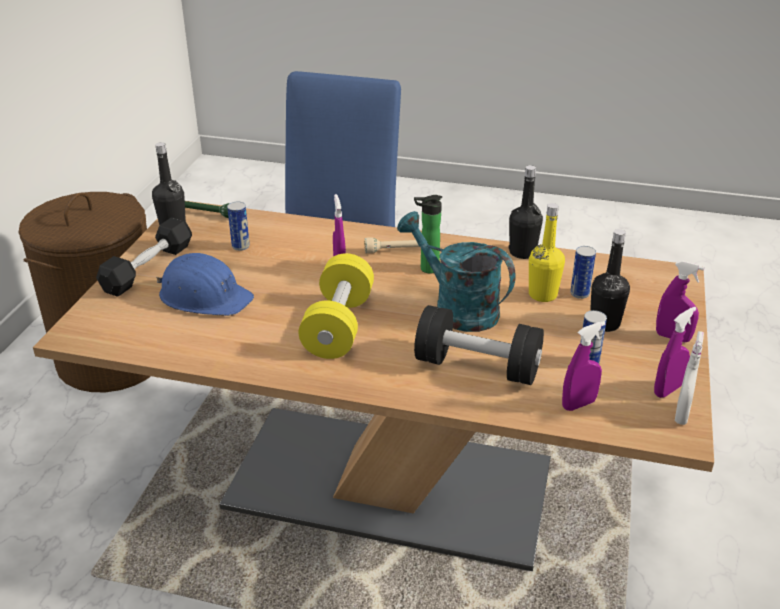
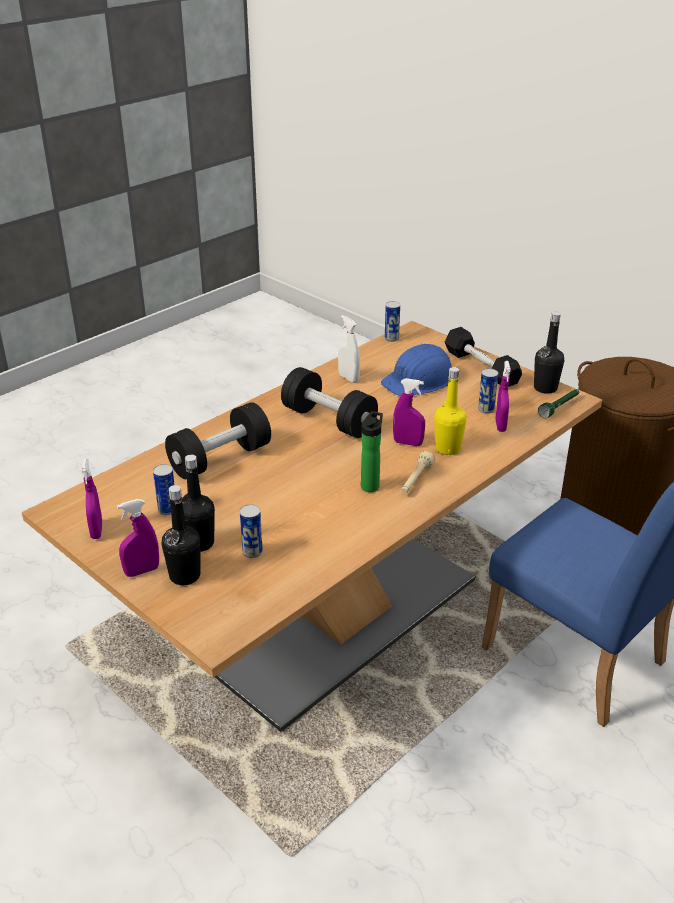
camera: 120 degrees right, 0 degrees up
(101, 345) = (391, 338): none -> can
(338, 326) = (329, 420): yellow dumbbell -> black dumbbell
(456, 308) = (298, 478): turquoise watering can -> none
(522, 252) = (349, 551): black bottle -> black bottle (185, 576)
(542, 295) = (272, 530): yellow bottle -> yellow bottle (448, 448)
(578, 404) = (135, 483): purple spray bottle -> purple spray bottle (500, 426)
(681, 414) = (70, 522): white spray bottle -> white spray bottle (348, 378)

